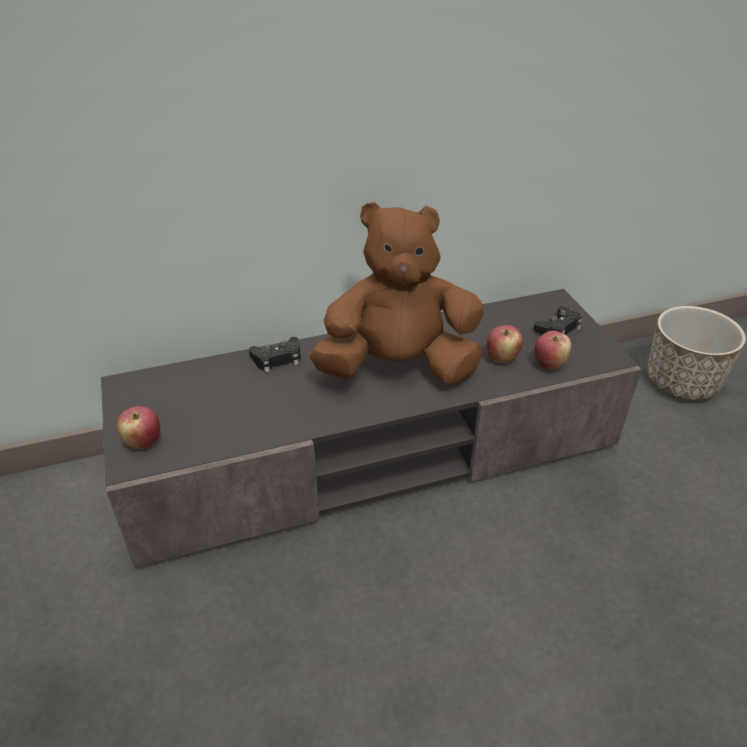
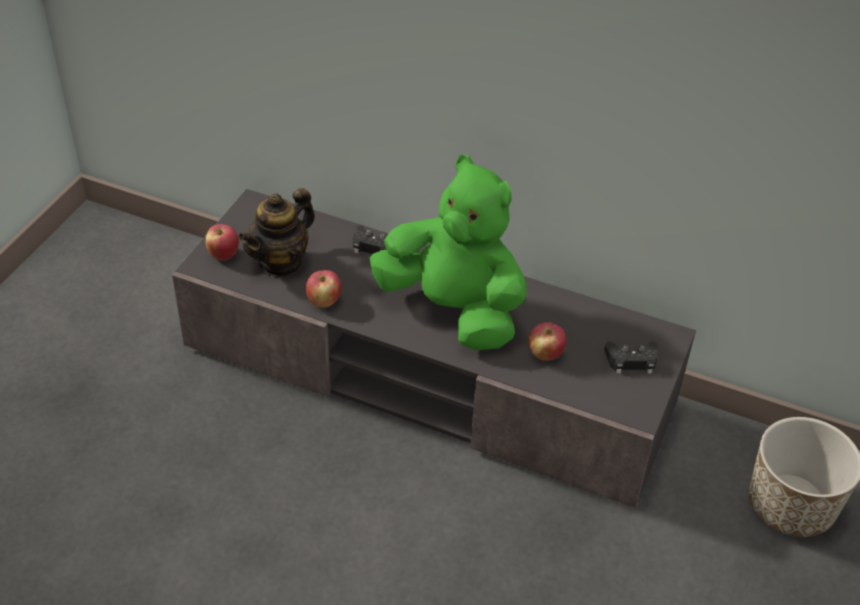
camera: 40 degrees right, 5 degrees up
(208, 416) = (281, 262): none -> teapot
(399, 367) = (453, 310): brown plush toy -> green plush toy
(549, 364) = (576, 384): apple -> apple (324, 301)

